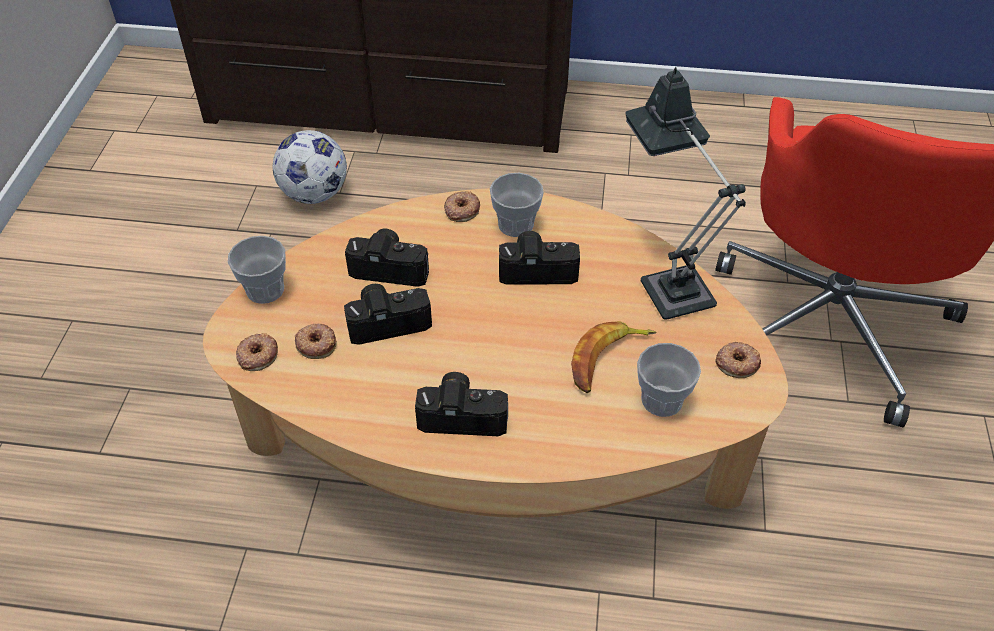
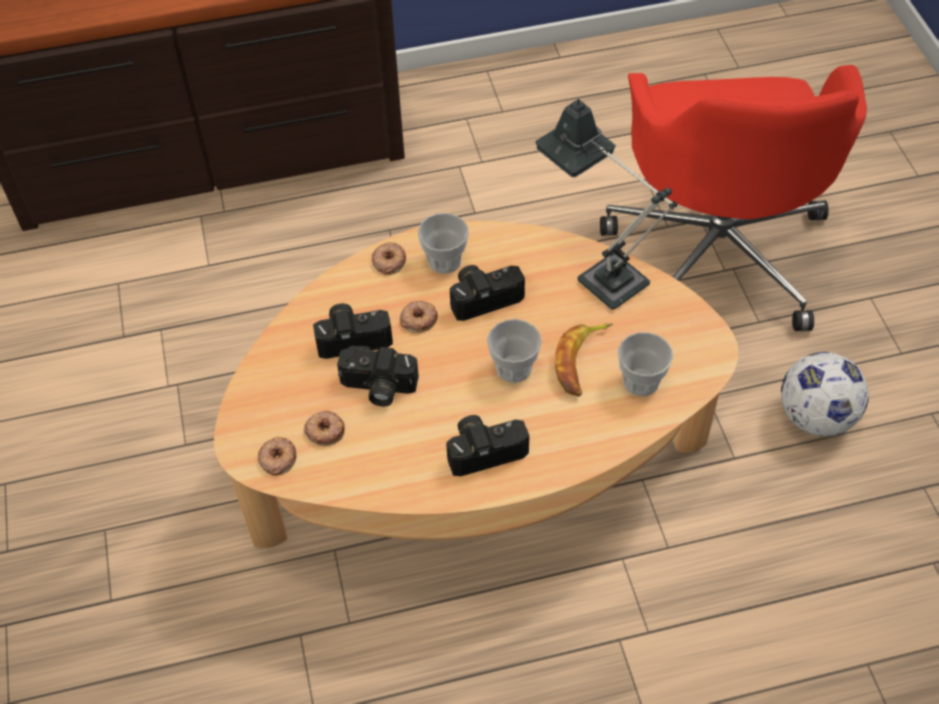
camera: 20 degrees left, 5 degrees up
(265, 290) = (249, 396): cup -> cup (513, 368)
(315, 194) = (184, 274): football -> football (816, 417)
(388, 320) = (377, 388): camera -> camera turned 135 degrees counterclockwise
(737, 362) = (686, 328): donut -> donut (418, 319)

